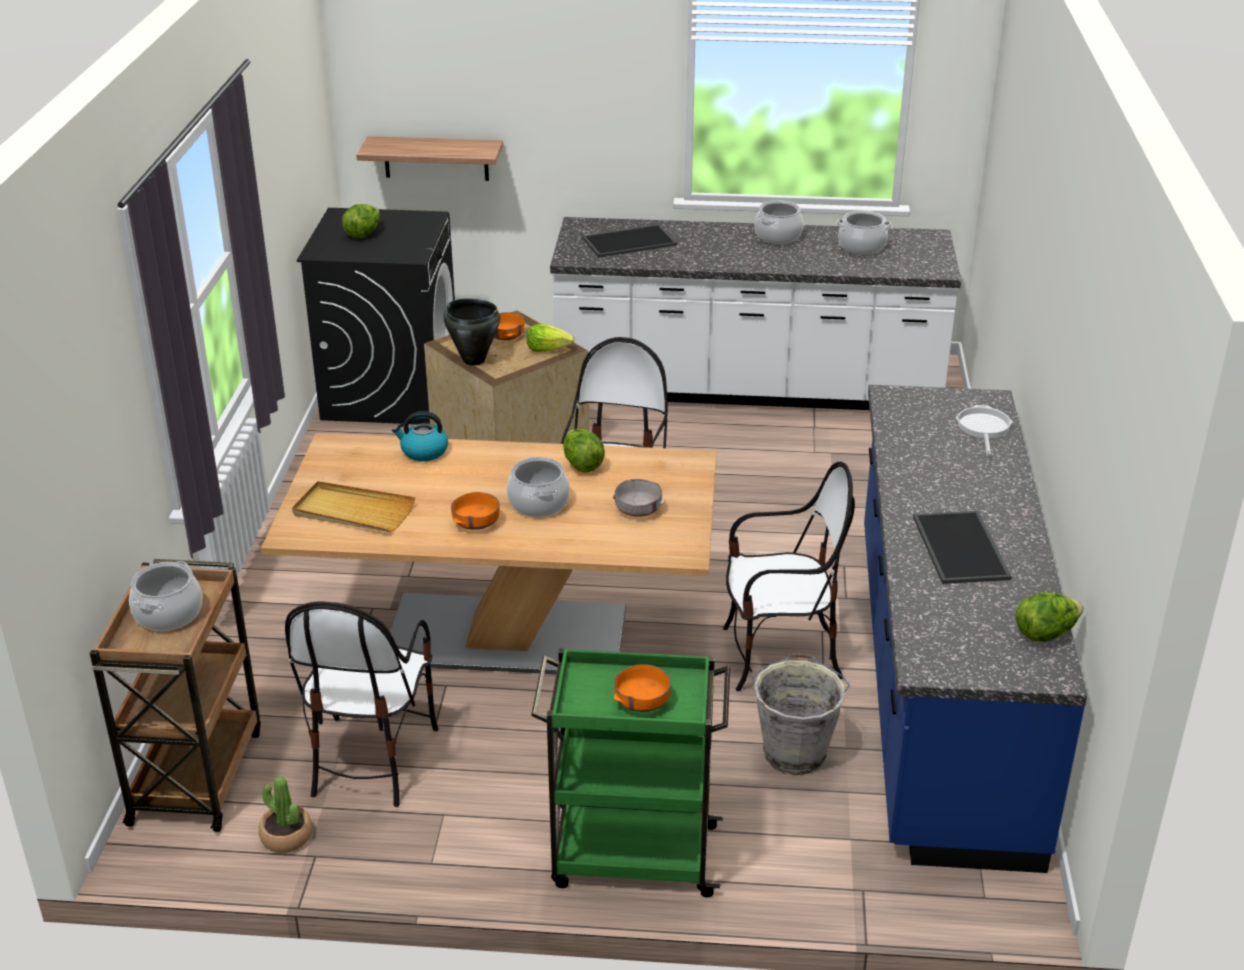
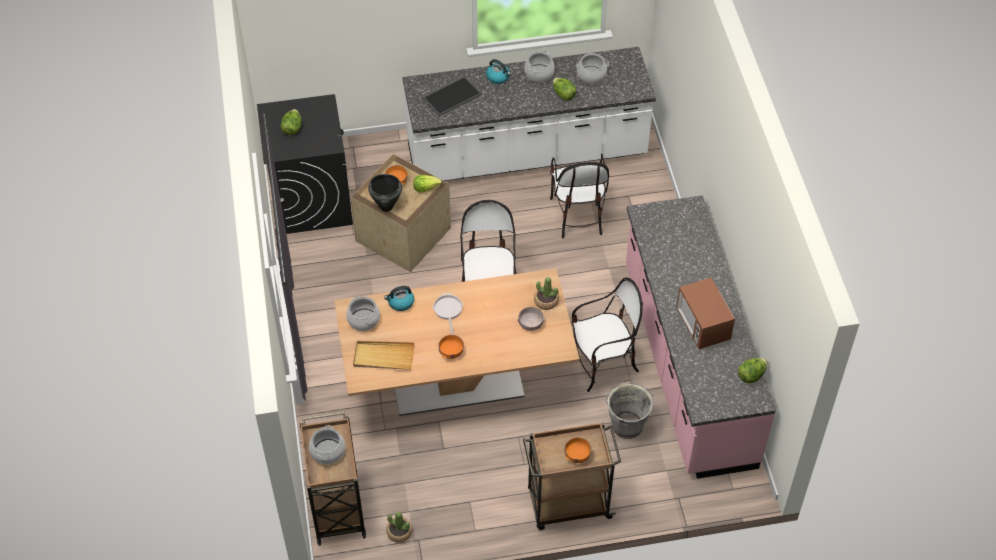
camera: 15 degrees left, 20 degrees up
(370, 759) = (420, 477): chair -> chair (577, 215)
(436, 158) = (313, 52): shelf -> none
(538, 503) = (477, 330): cooking pot -> cooking pot (363, 320)
(582, 464) = (489, 295): lettuce -> lettuce (563, 95)
(631, 856) = (567, 504): green cart -> brown cart
(679, 486) = (546, 301): none -> potted plant
(711, 233) = (498, 77): none -> kettle
(939, 685) = (687, 365): blue counter -> pink counter
(962, 548) = (702, 325): tray -> microwave
(983, 429) = (694, 231): frying pan -> frying pan (448, 310)

